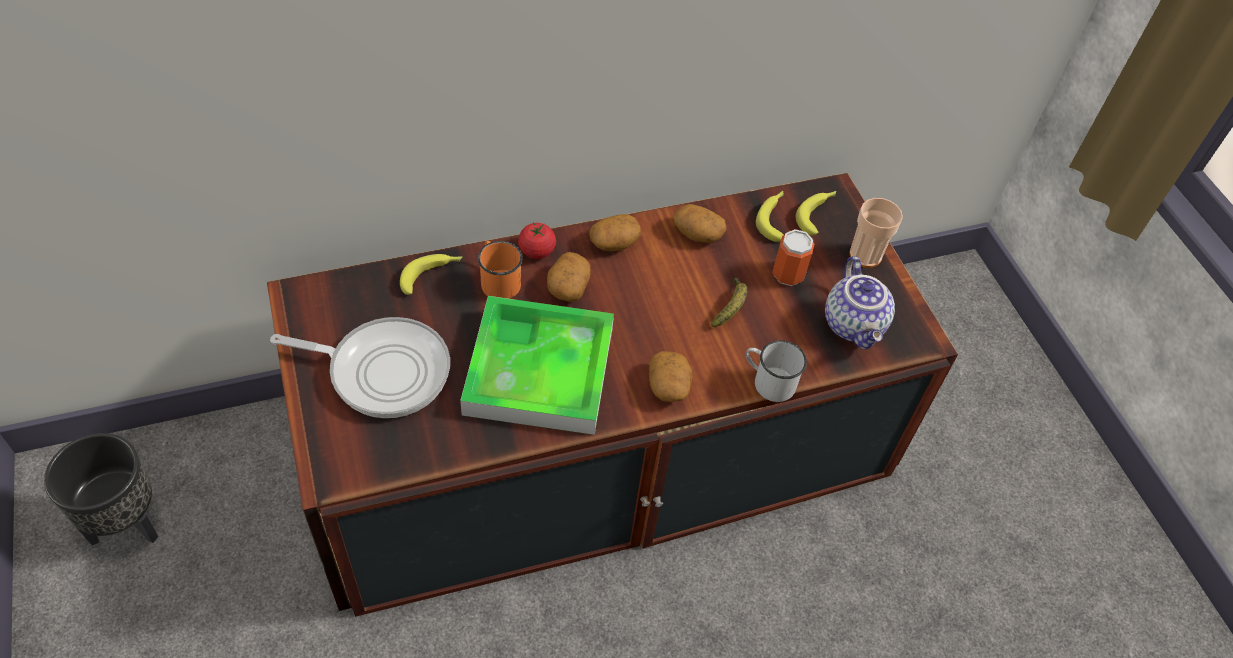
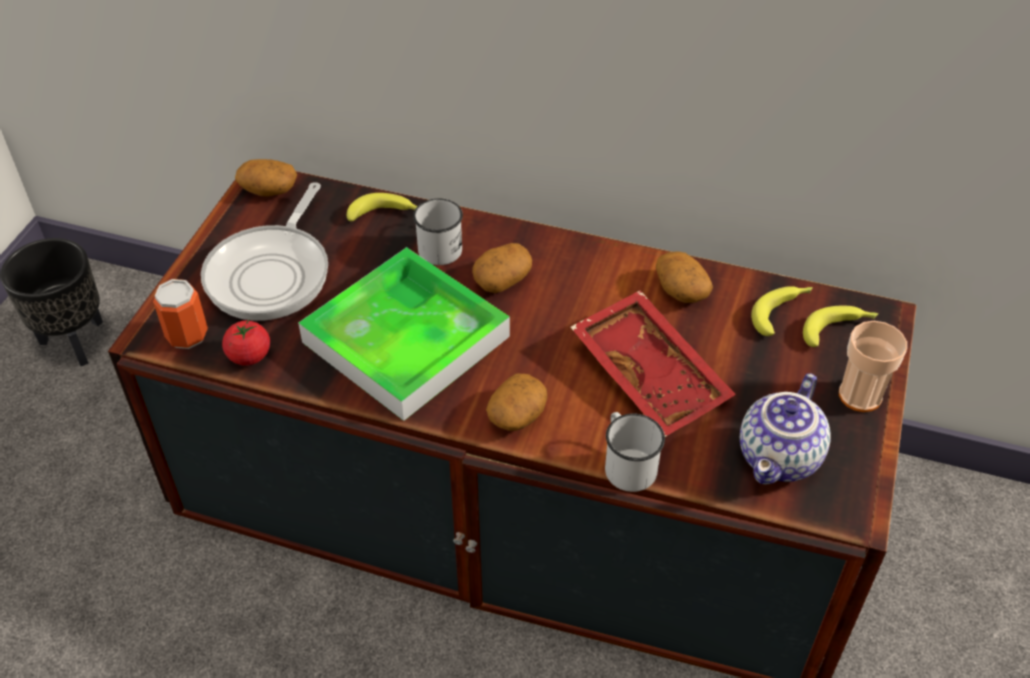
camera: 40 degrees right, 5 degrees down
(383, 371) = (272, 273): frying pan -> frying pan turned 60 degrees clockwise
(498, 280) = (441, 245): orange mug -> white mug
(537, 251) = (501, 236): tomato -> tomato (249, 356)
(614, 243) = (584, 261): potato -> potato (268, 190)
(730, 307) = (652, 374): banana -> red tray
(788, 274) = (747, 372): can -> can (187, 335)

